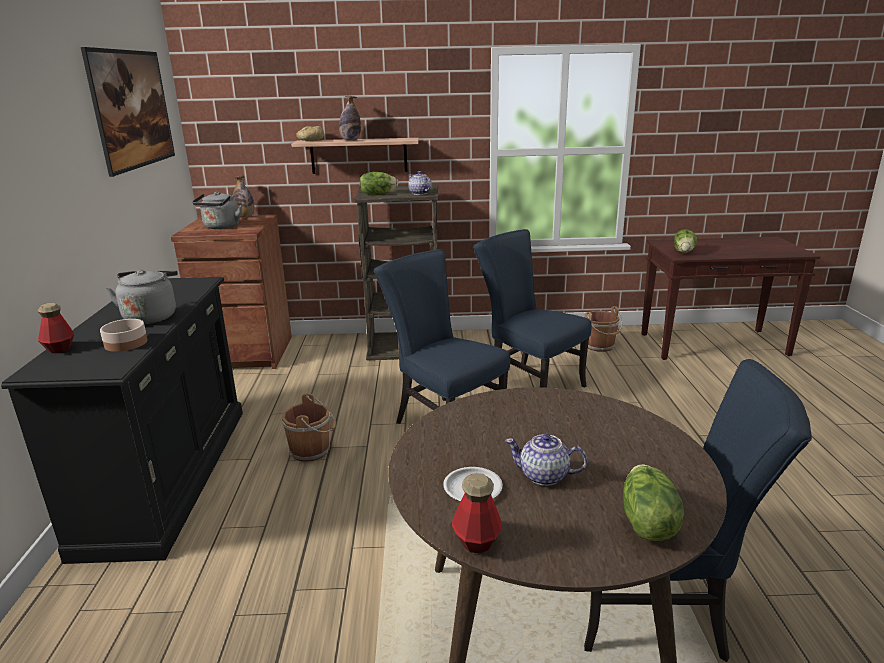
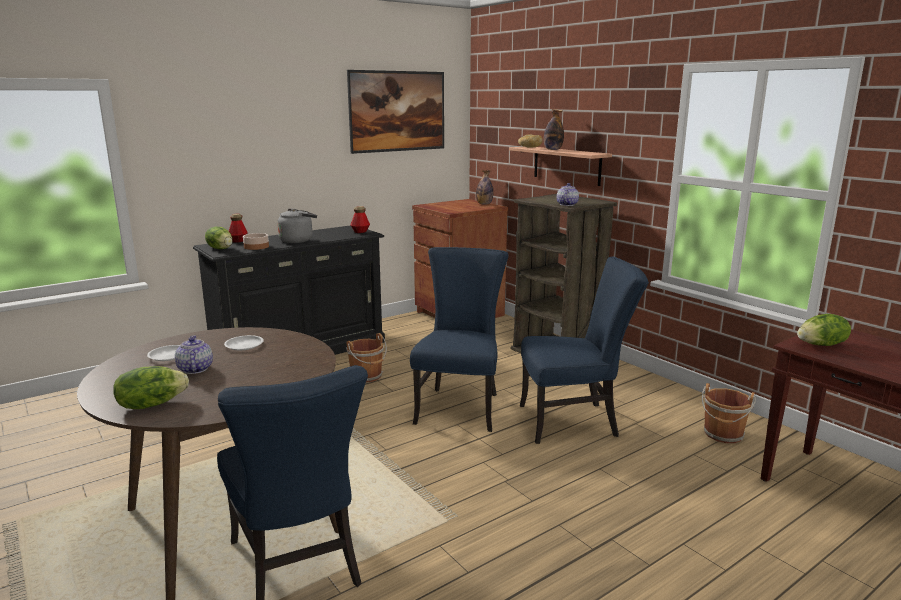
camera: 55 degrees right, 5 degrees down
(221, 227) = (450, 206): grey kettle -> none
(377, 194) = (540, 199): lettuce -> lettuce (221, 248)
(476, 541) = (114, 367): bottle -> bottle (360, 232)
(488, 432) = (244, 345): none -> white plate
(528, 385) = (574, 421): blue chair -> blue chair turned 75 degrees clockwise

